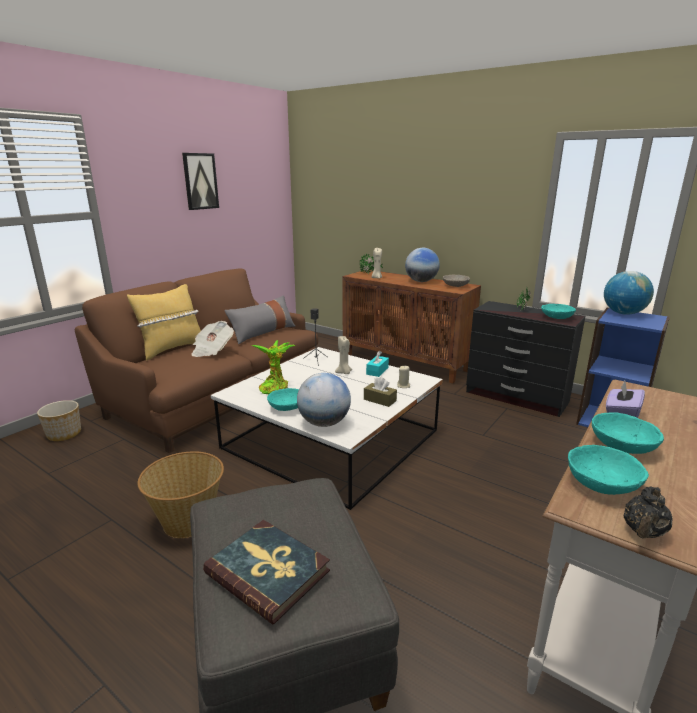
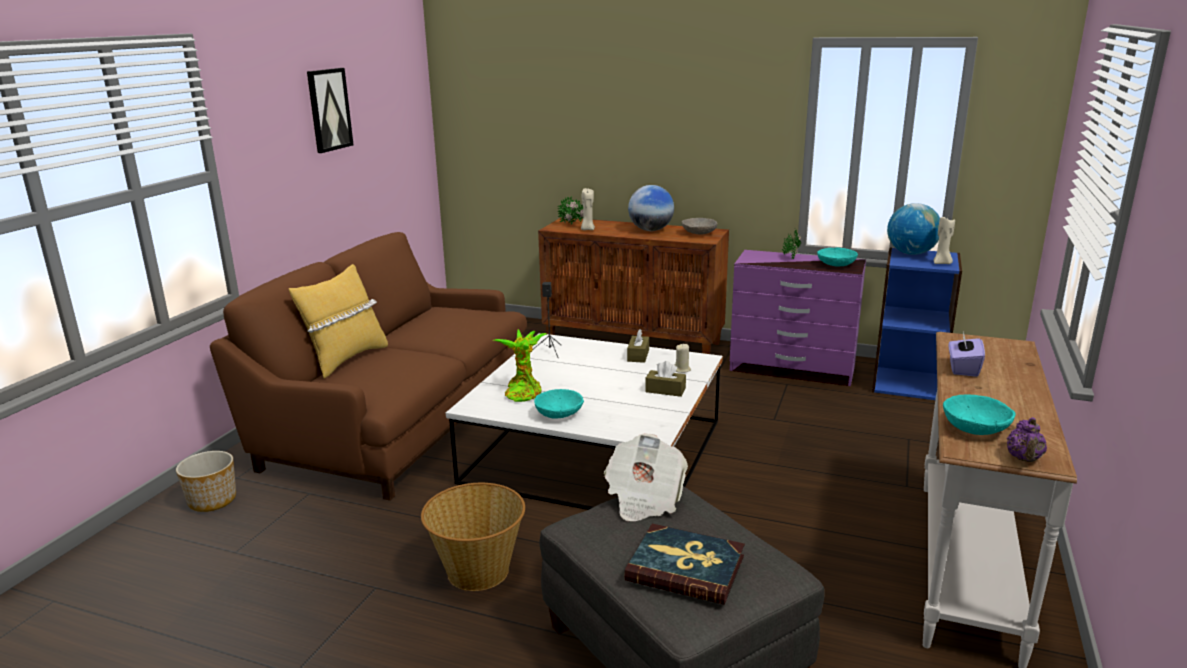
camera: 15 degrees left, 0 degrees up
(212, 350) = (409, 354): newspaper -> newspaper (644, 498)
(263, 333) = (457, 322): grey pillow -> none
(324, 423) = (618, 425): globe -> none
(344, 372) = (598, 363): beige candle -> beige candle (941, 263)
(377, 371) = (638, 355): turquoise tissue box -> brown tissue box
(516, 397) = (792, 369): black dresser -> purple dresser
(622, 445) = (976, 394): turquoise bowl -> none
(643, 532) = (1024, 459): black teapot -> purple teapot

